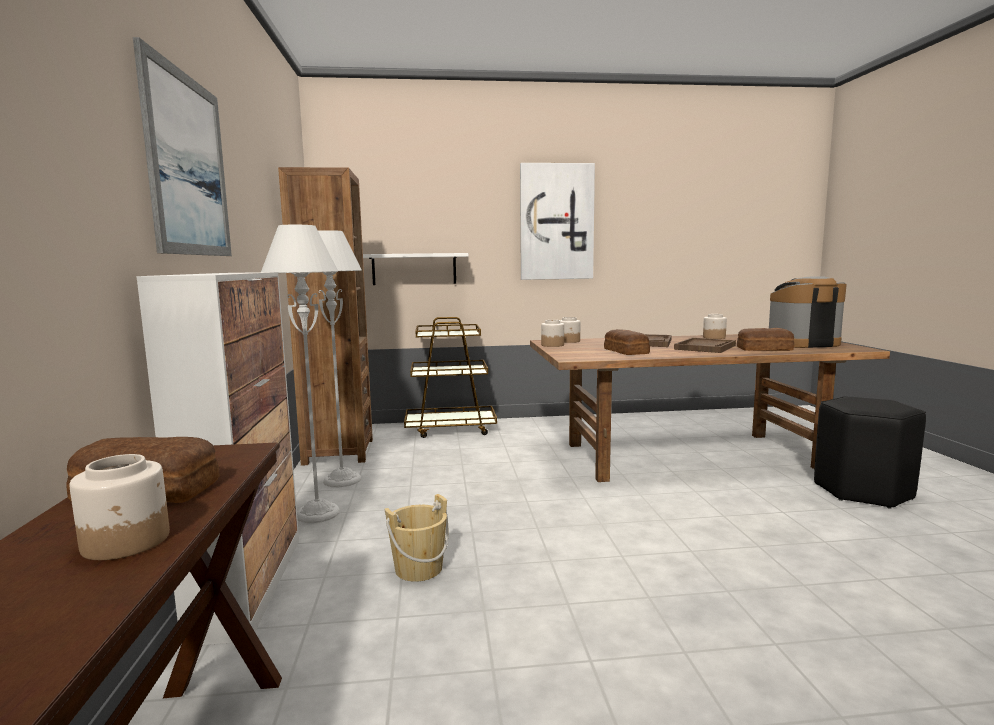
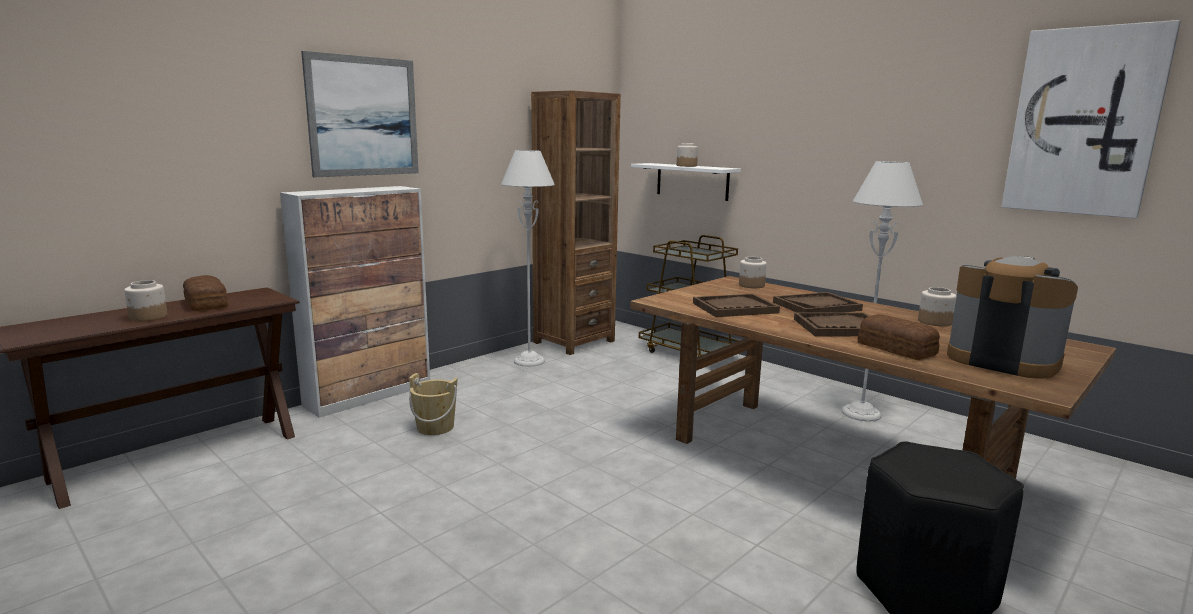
camera: 50 degrees right, 5 degrees up
(317, 513) = (471, 375): grey floor lamp -> grey floor lamp (861, 413)
(552, 345) = (714, 285): jar -> jar (686, 166)
(556, 222) = (843, 136): picture -> picture (1084, 122)
(625, 351) = (734, 308): bread -> brown tray

